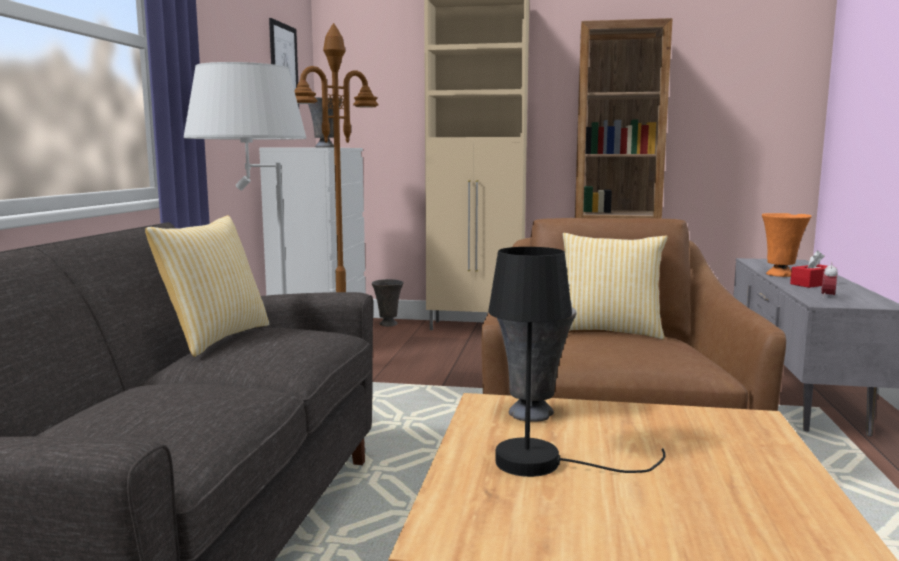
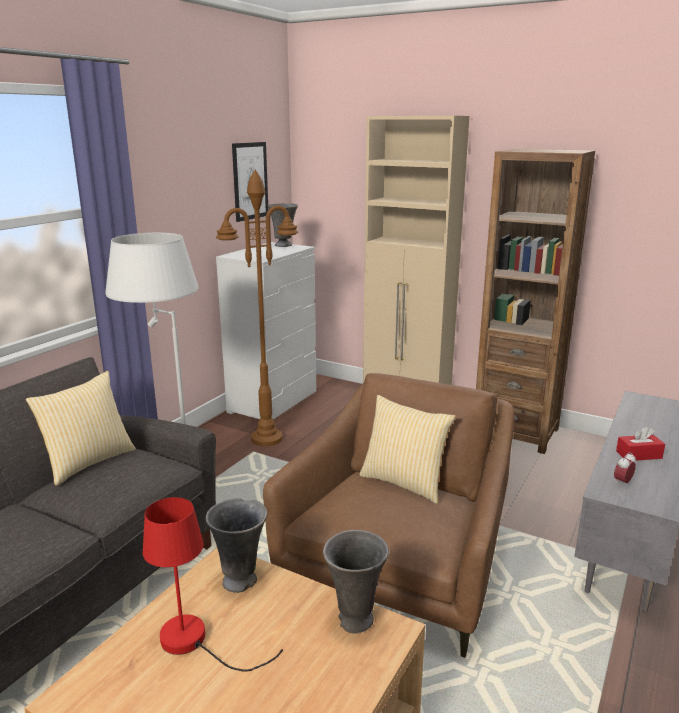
camera: 20 degrees right, 10 degrees up
(388, 325) = (338, 388): grey vase -> grey vase (354, 621)
(547, 463) = (195, 642): black table lamp -> red table lamp
(781, 275) = (629, 432): orange vase -> none

